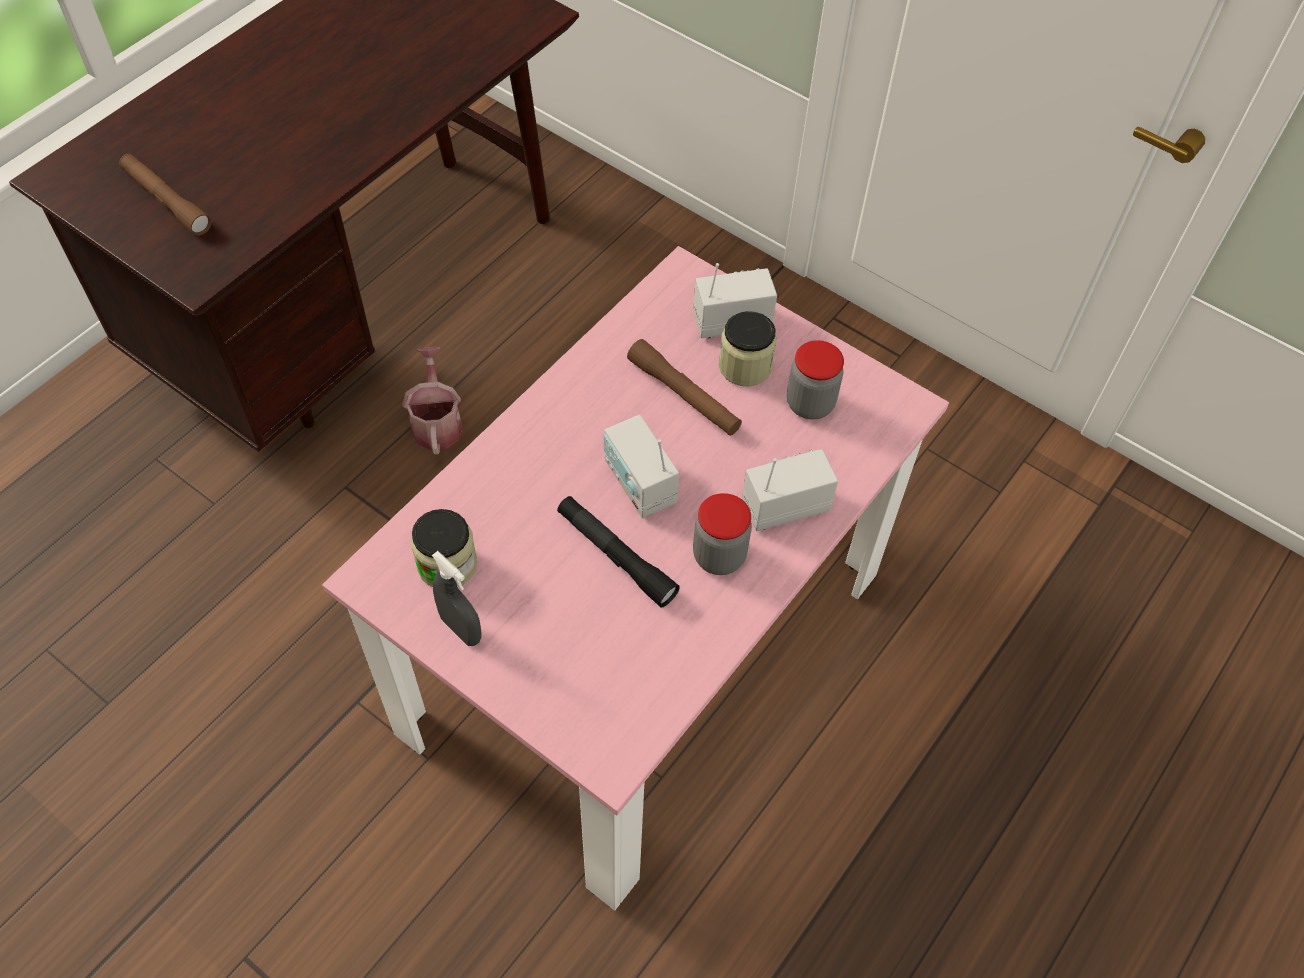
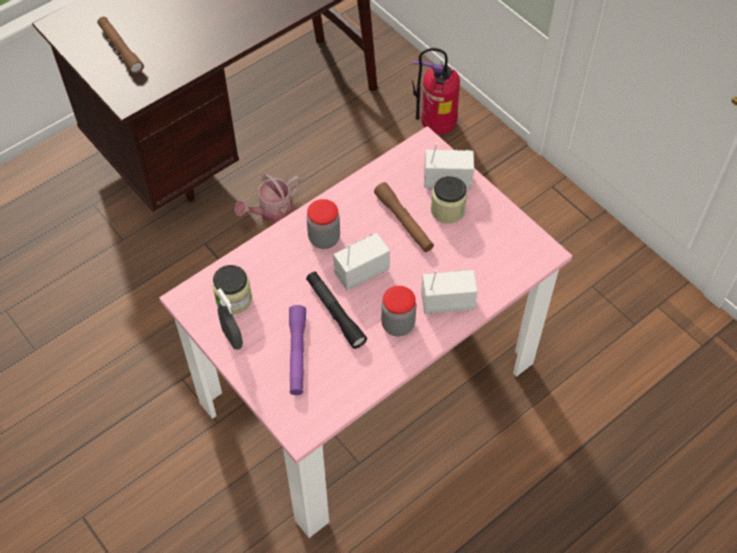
camera: 15 degrees right, 0 degrees up
(436, 422) = (271, 212): watering can -> watering can turned 135 degrees counterclockwise
(573, 634) = (297, 354): none -> purple flashlight
(639, 484) = (361, 272): radio -> radio turned 75 degrees clockwise
(647, 260) = (436, 127): none -> fire extinguisher
(810, 404) = (482, 241): jar -> jar (324, 238)

